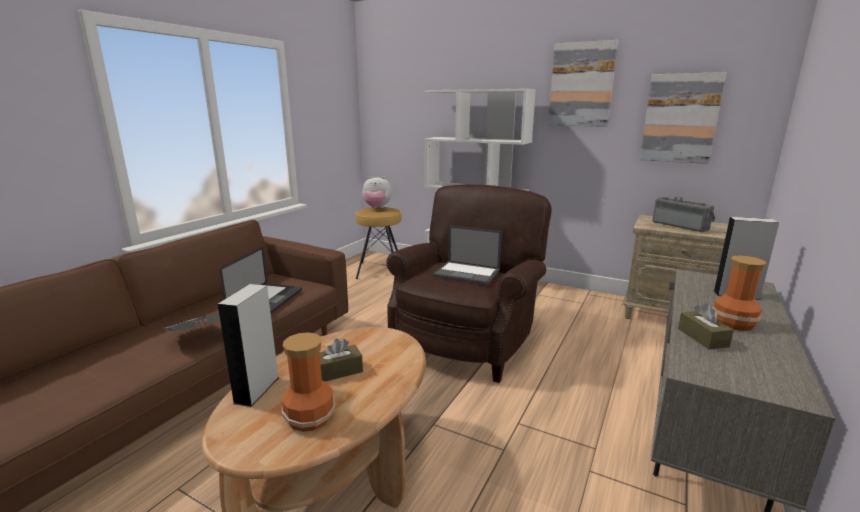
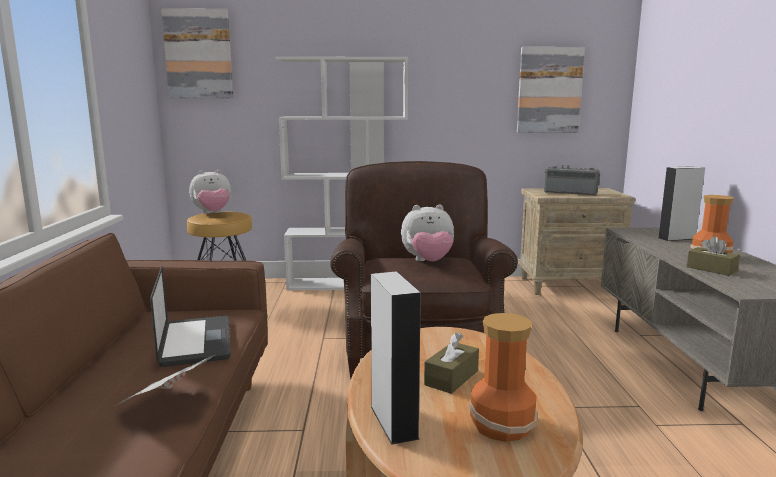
camera: 30 degrees left, 5 degrees down
(467, 273) = (428, 262): laptop -> plush toy
(581, 85) = (453, 56): picture -> picture (198, 54)

